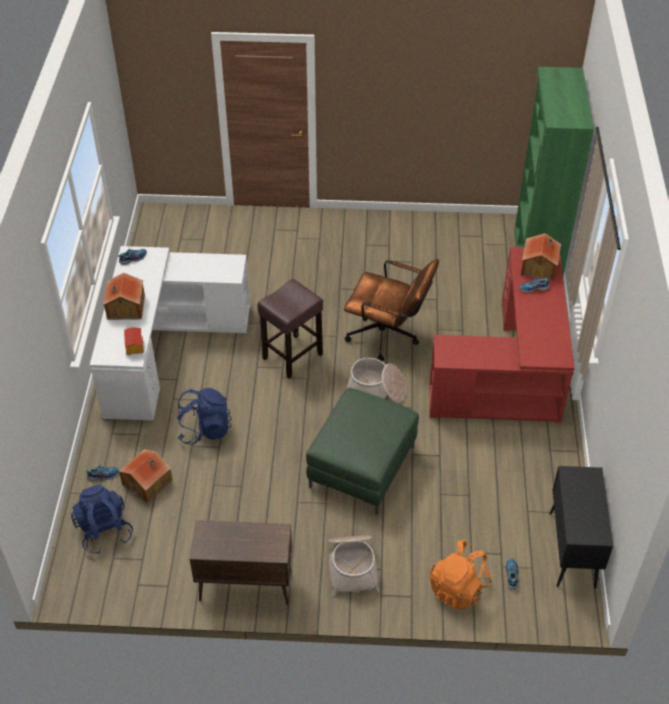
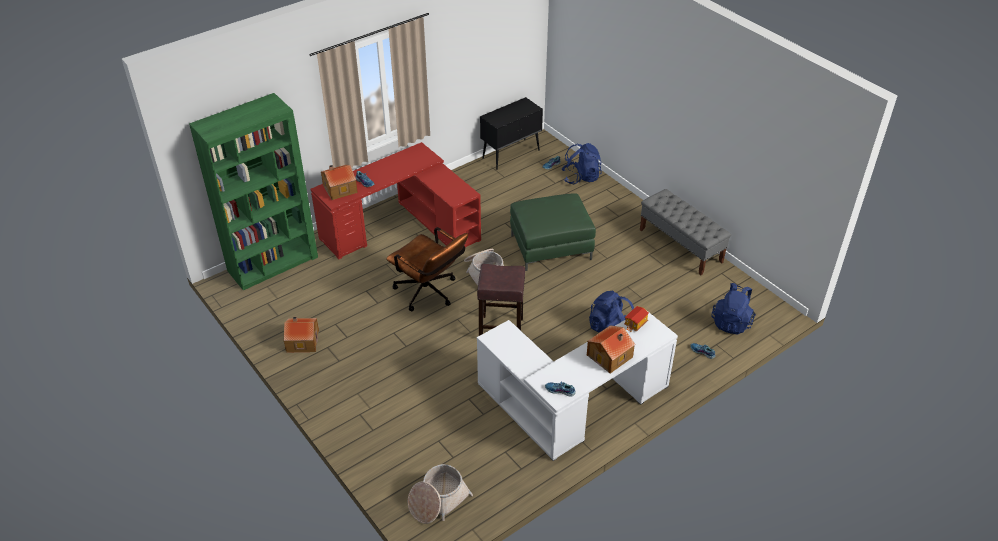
camera: 130 degrees left, 5 degrees down
(148, 482) = (678, 328): toy house -> toy house (302, 341)
(244, 586) = (681, 246): brown cabinet -> grey bench
(352, 566) = (617, 216): basket -> basket (438, 500)
(388, 336) = (430, 294): brown office chair -> brown office chair turned 150 degrees clockwise
(458, 588) = (581, 177): orange backpack -> blue backpack

